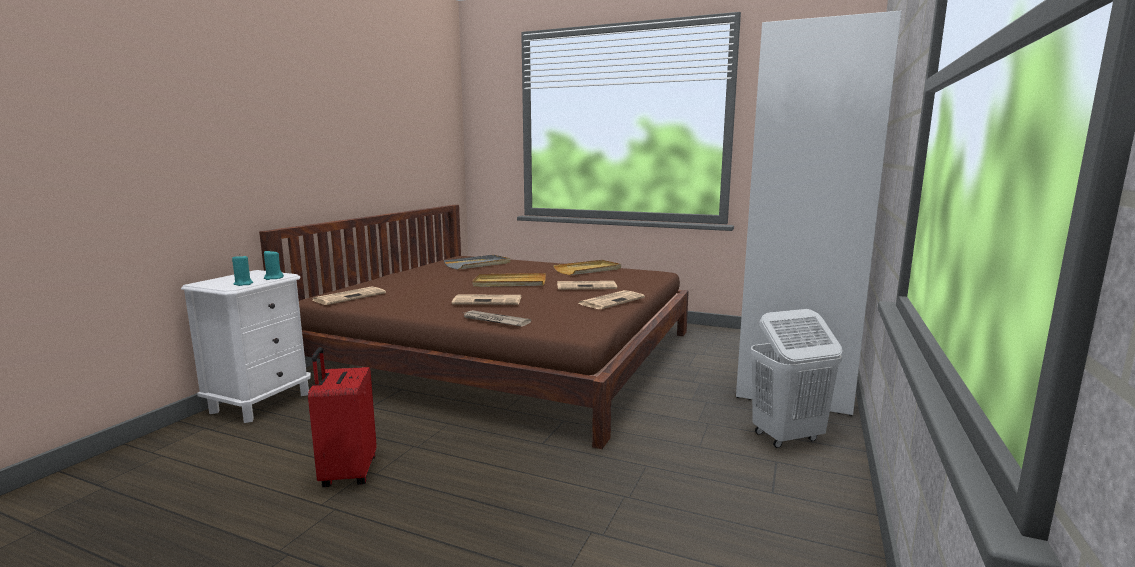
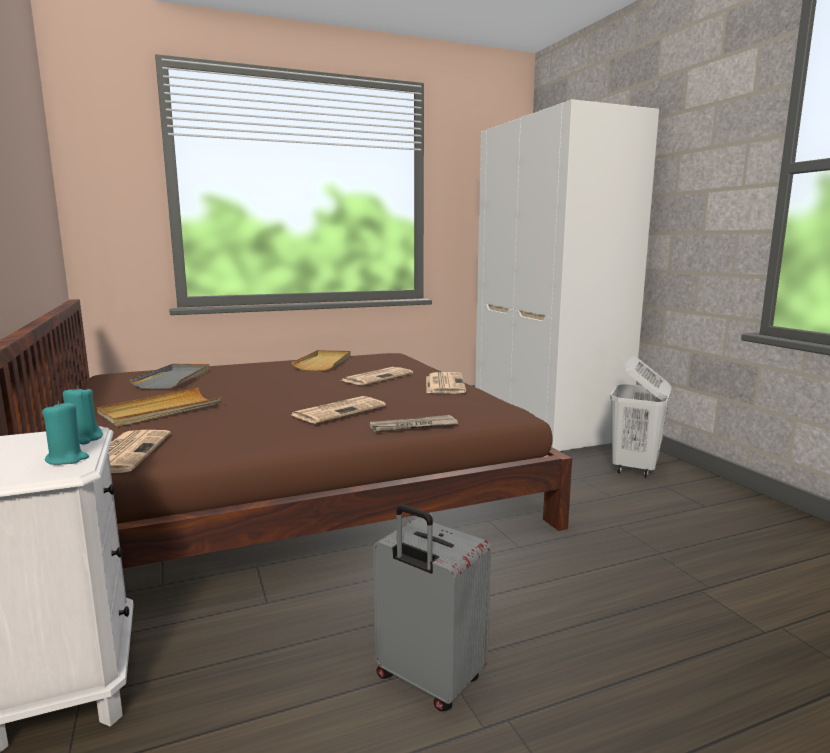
camera: 45 degrees left, 0 degrees up
(347, 473) = (427, 680): red suitcase -> grey suitcase
(509, 283) = (292, 389): beige tray -> beige tray (160, 411)

